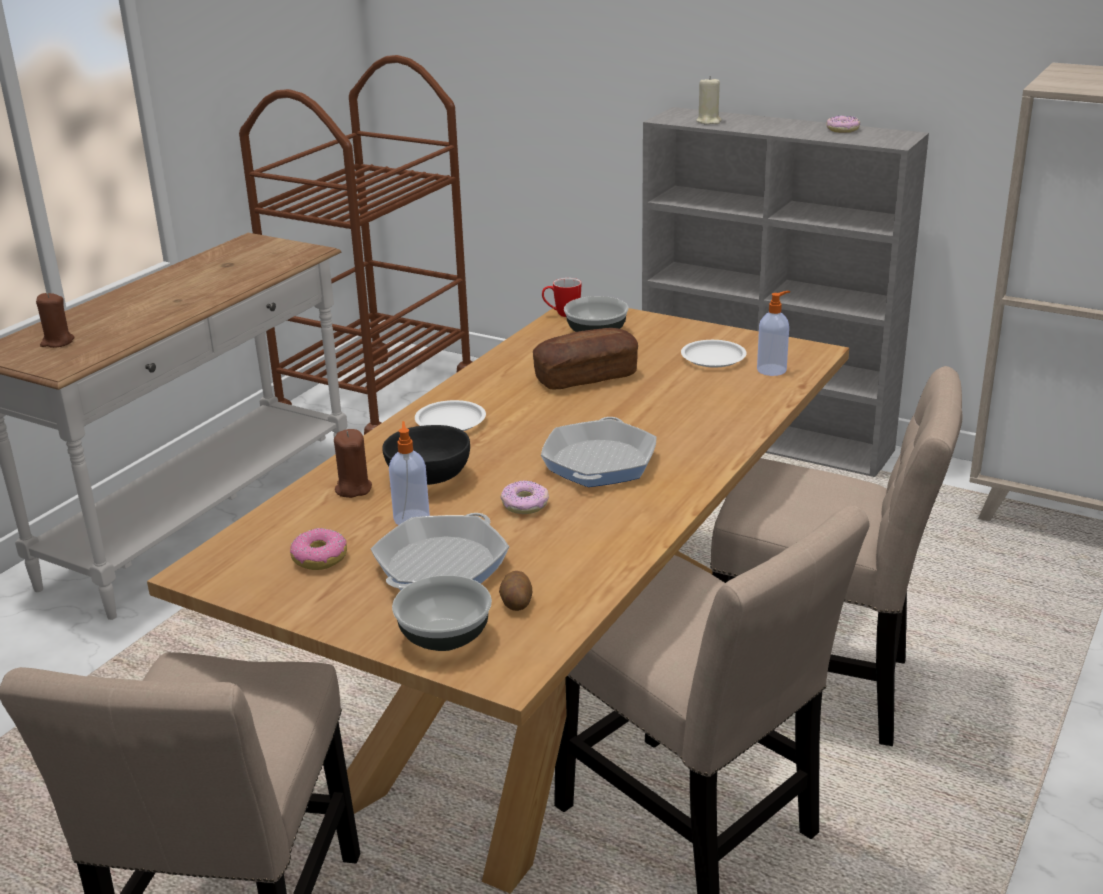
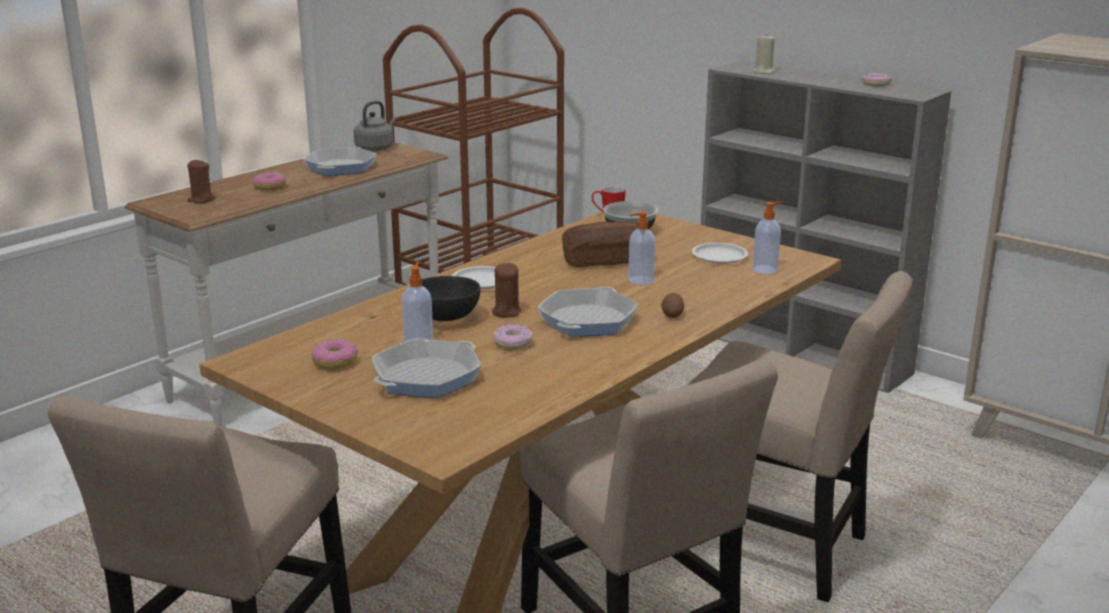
camera: 10 degrees right, 5 degrees down
(138, 315) = (270, 187): none -> donut
(216, 278) = (340, 167): none -> frying pan
(248, 246) = (376, 148): none -> grey kettle
(353, 489) = (383, 319): brown candle -> brown candle (506, 312)
(443, 637) = (405, 424): bowl -> none
(516, 602) = (473, 407): potato -> potato (672, 314)
(636, 400) = (640, 280): none -> soap dispenser

